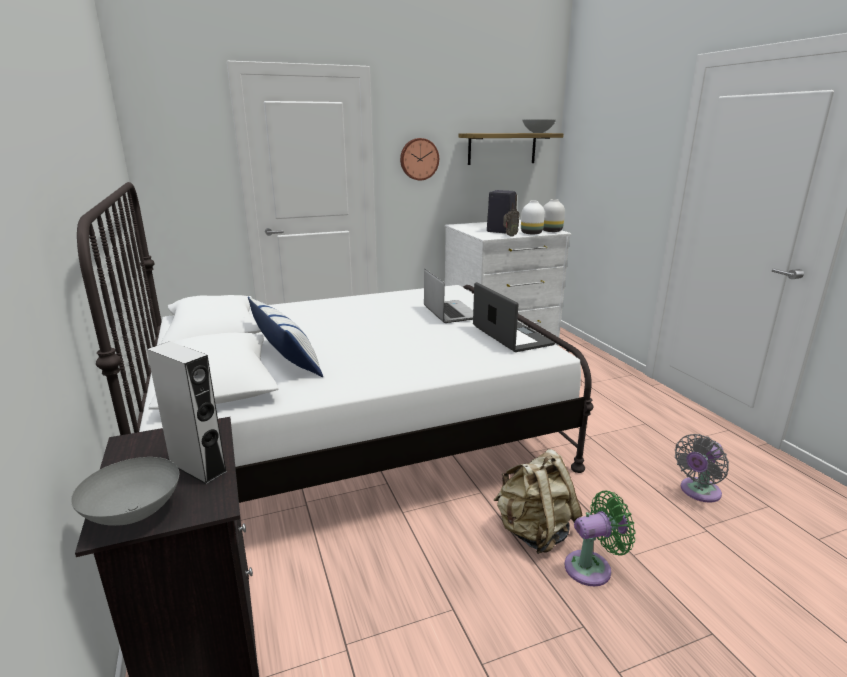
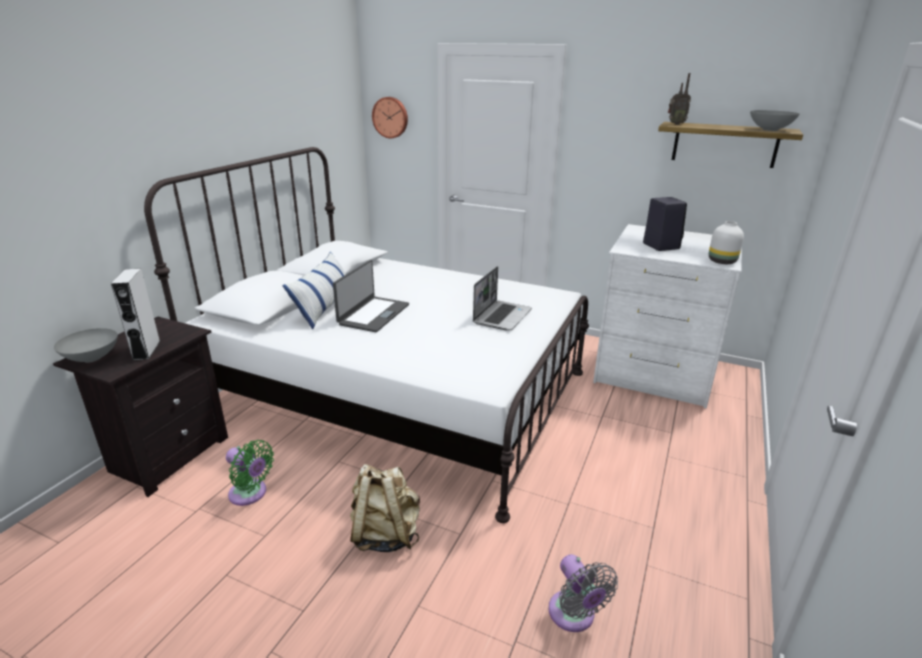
camera: 45 degrees right, 5 degrees up
(419, 159) = (609, 147): wall clock -> wall clock (390, 117)
(509, 236) = (651, 254): radio -> radio (675, 124)
(510, 336) = (497, 357): laptop -> laptop (373, 314)
(532, 233) = (688, 258): white vase -> none
(592, 567) = (376, 586): green fan -> green fan (250, 494)
(698, 492) = (574, 616): grey fan -> grey fan turned 120 degrees counterclockwise

